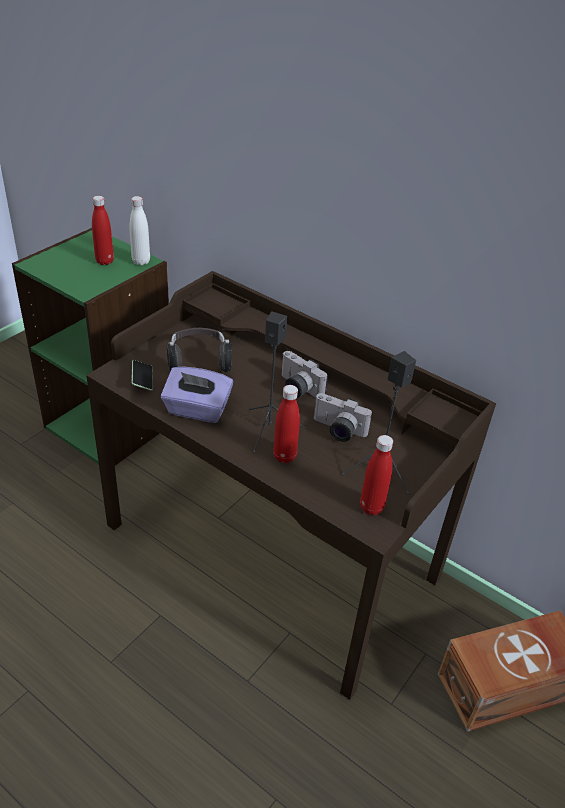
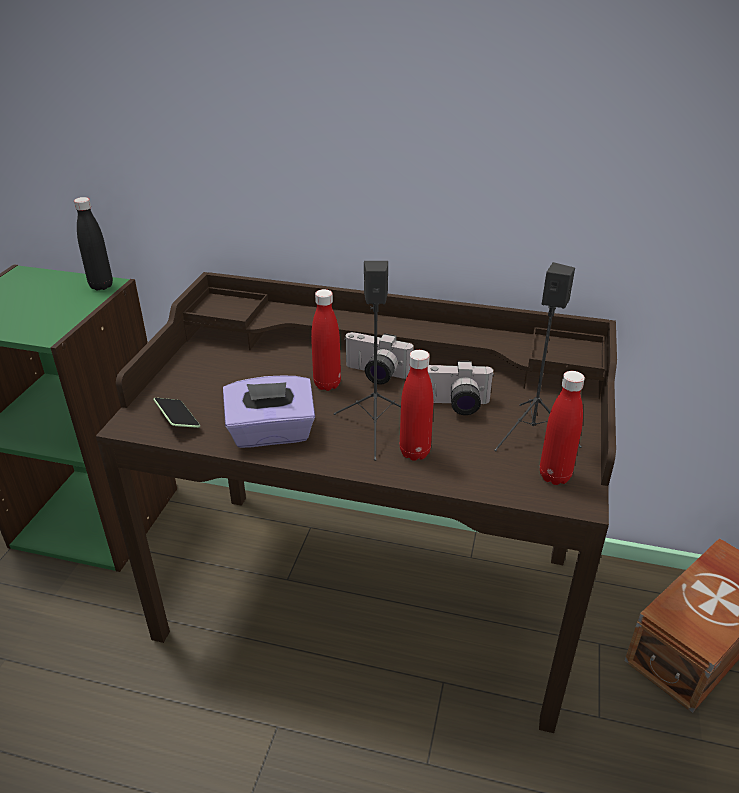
camera: 20 degrees left, 5 degrees down
(104, 261) = (52, 296): red bottle -> red bottle (327, 384)
(141, 261) = (101, 286): white bottle -> black bottle
(199, 361) = (237, 379): headphones -> none

